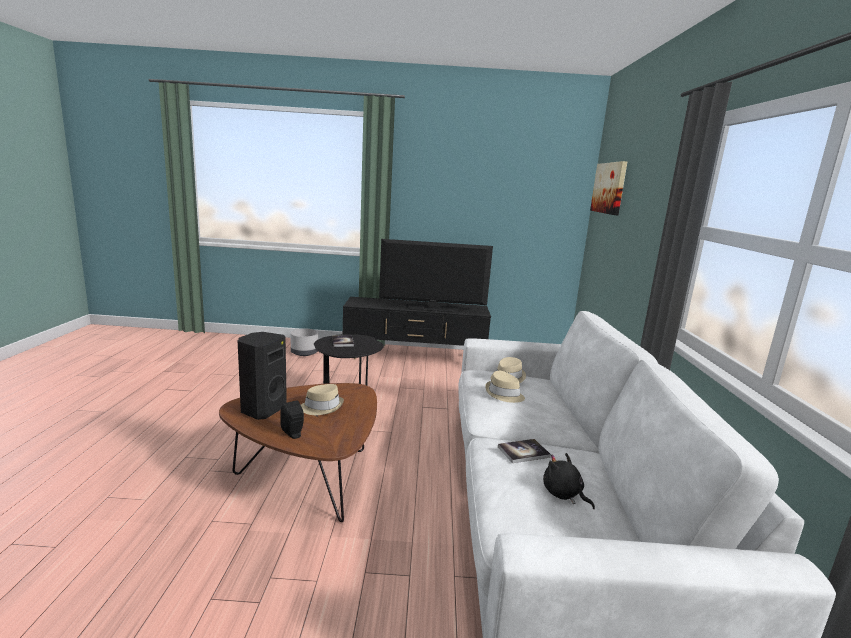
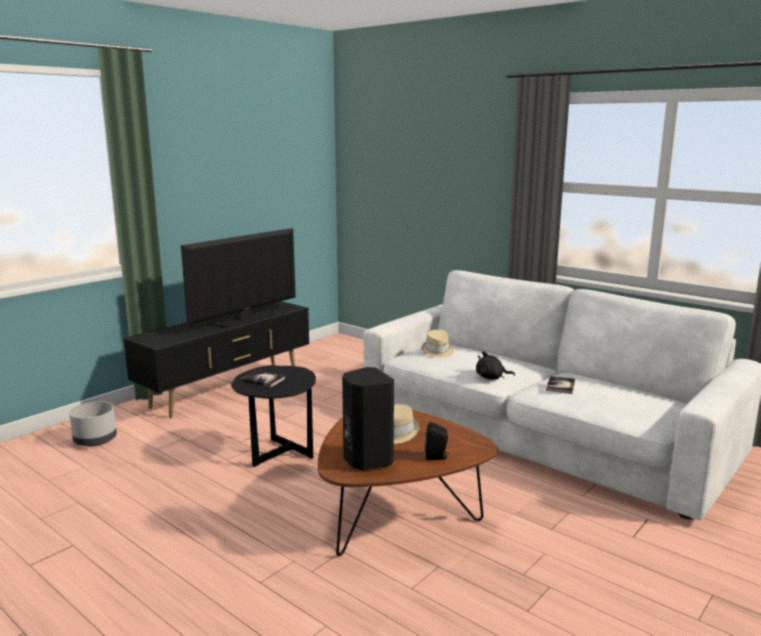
camera: 50 degrees left, 0 degrees up
(504, 394) = (466, 361): beige hat -> none
(563, 494) = (618, 394): black plush toy -> black plush toy (491, 378)
(609, 188) = (375, 149): picture -> none

